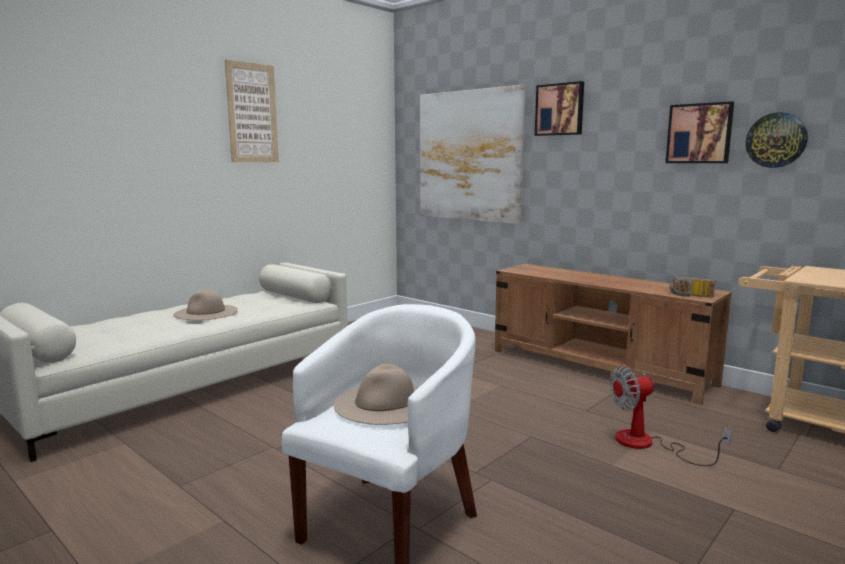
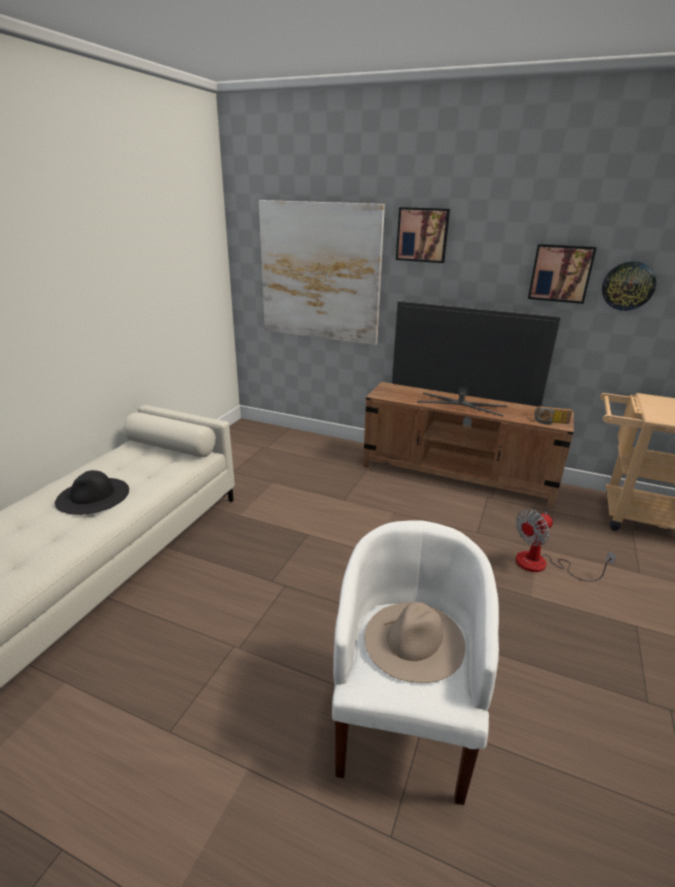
camera: 20 degrees left, 15 degrees up
(206, 312) = (93, 496): beige hat -> black hat
(252, 113) = (86, 240): picture -> none
(596, 279) = (461, 404): none -> television

